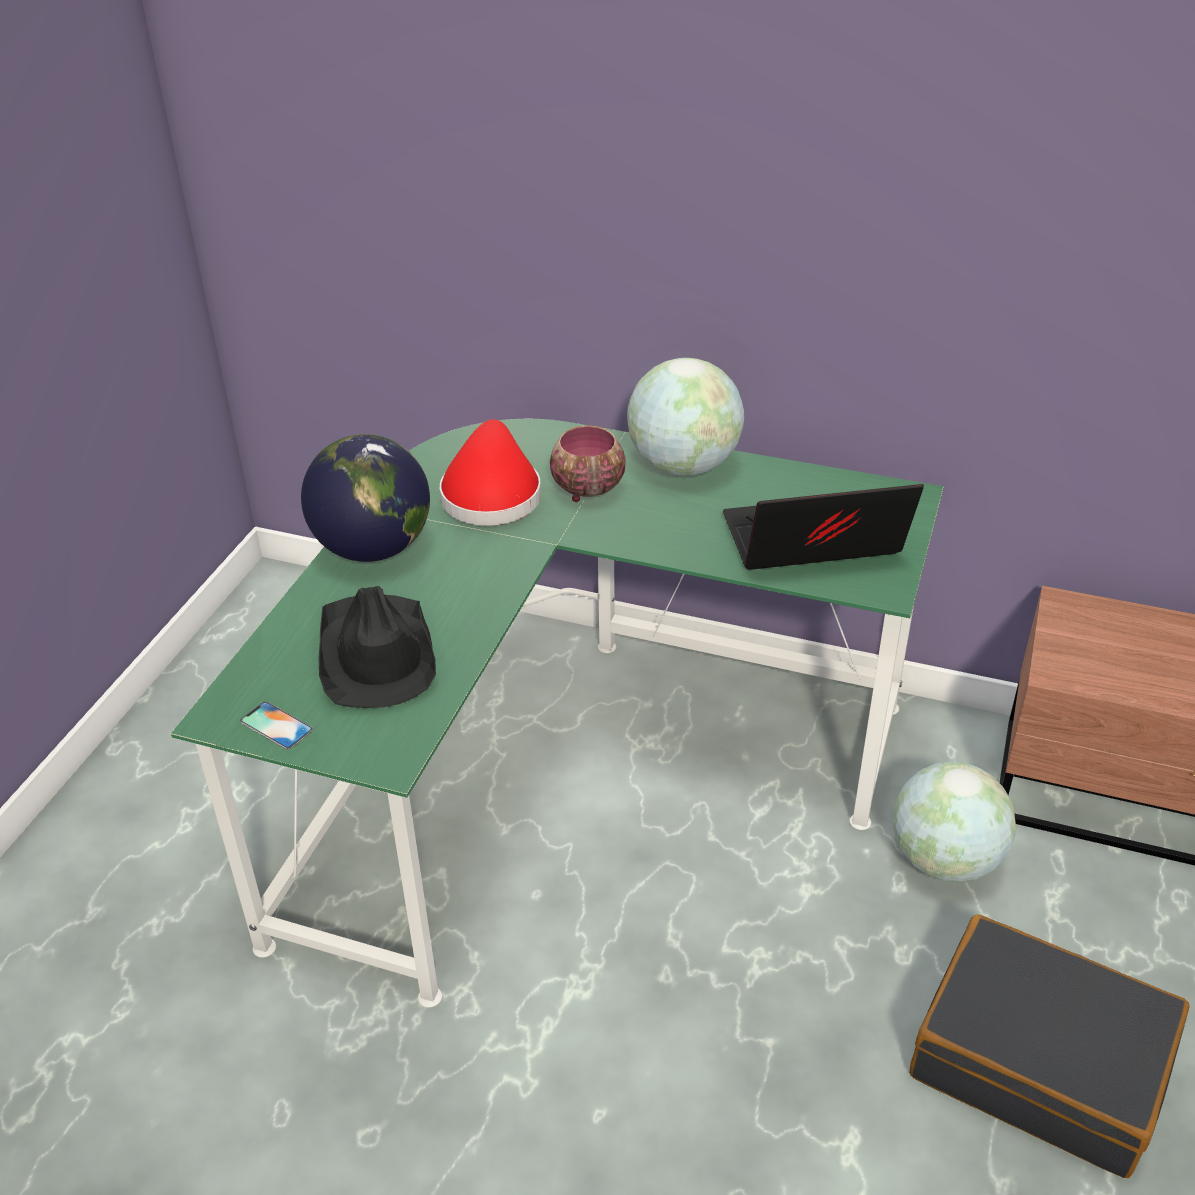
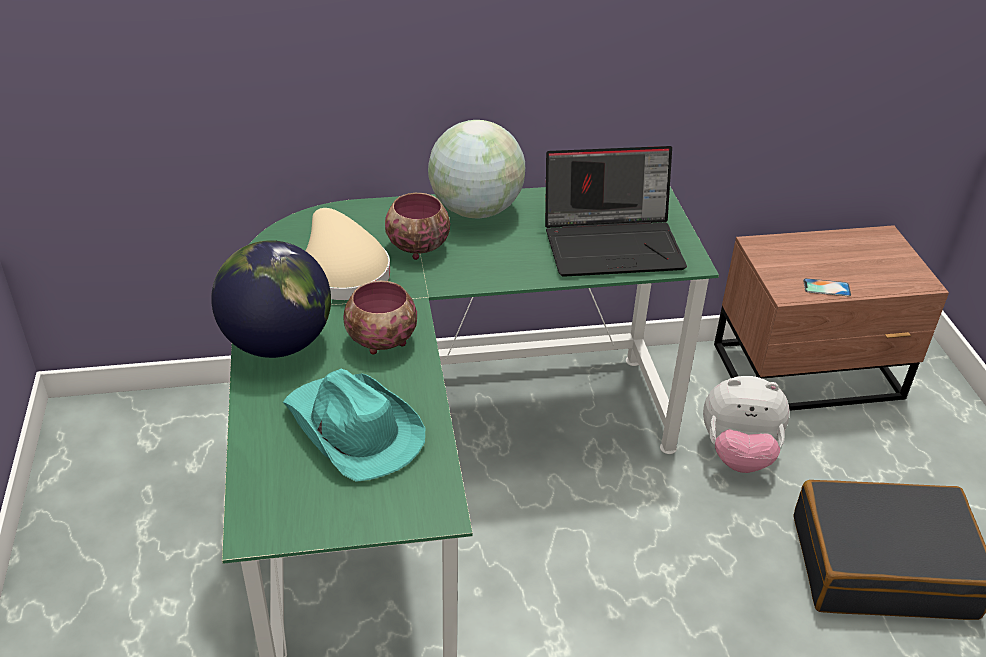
camera: 30 degrees left, 0 degrees up
(276, 726) = (315, 518): phone -> phone (826, 288)
(376, 654) = (353, 429): black hat -> turquoise hat
(471, 577) = (381, 342): none -> bowl
(491, 494) = (342, 271): red hat -> beige hat
(811, 544) = (614, 244): laptop -> laptop turned 150 degrees counterclockwise
(945, 860) = (738, 454): globe -> plush toy

